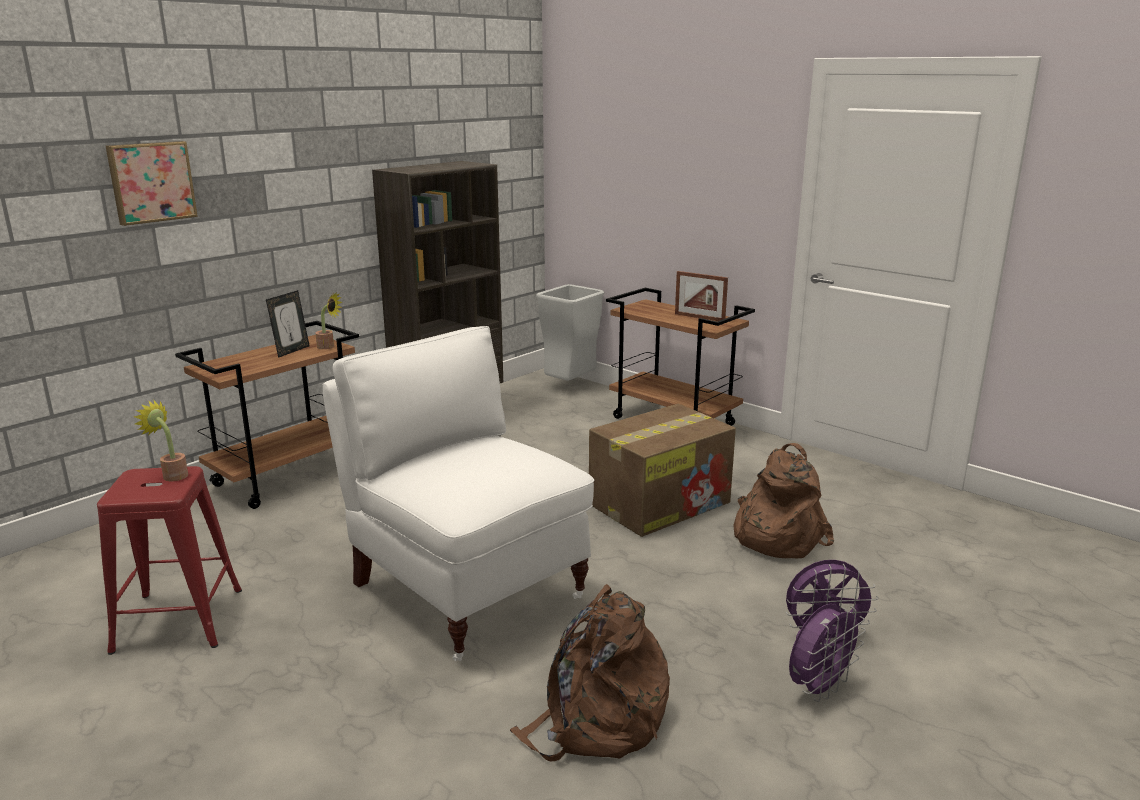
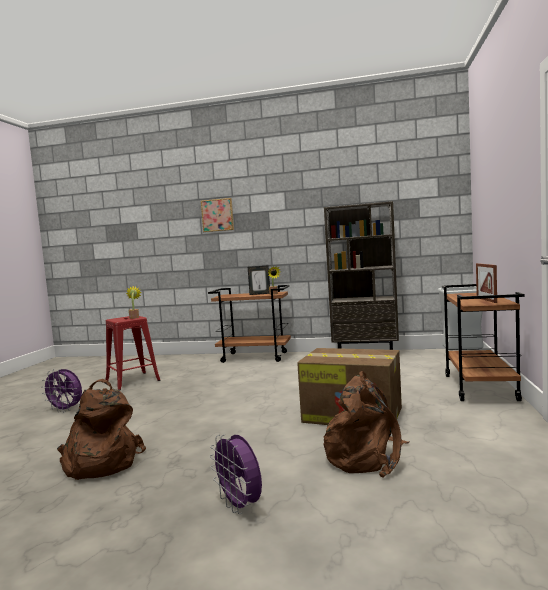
camera: 60 degrees right, 15 degrees down
(466, 589) = (196, 407): white chair -> none
(819, 688) = (169, 519): purple fan -> purple fan (66, 410)

